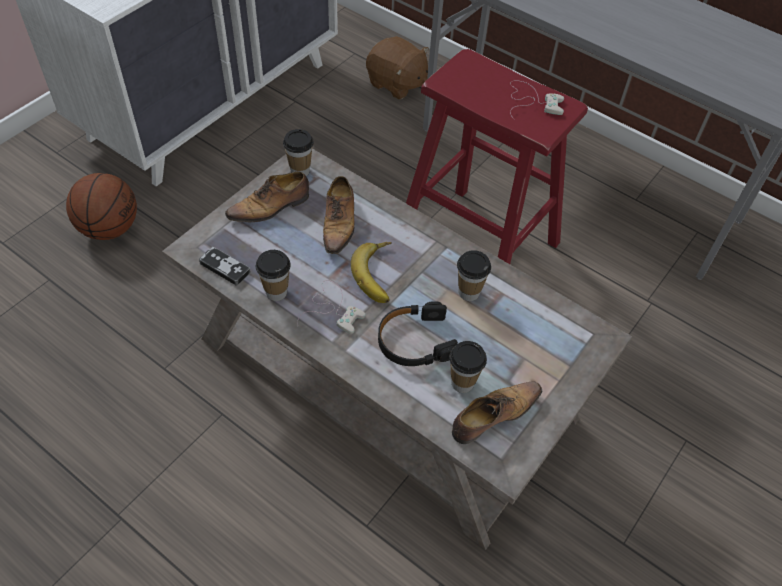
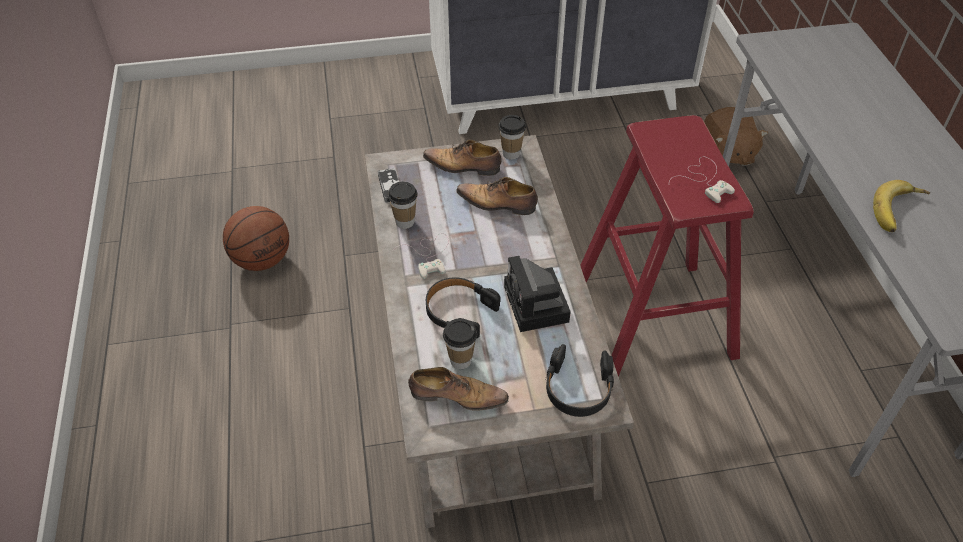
camera: 45 degrees right, 5 degrees down
(109, 228) = (401, 145): basketball -> basketball (262, 259)
(339, 223) = (498, 204): shoe -> shoe turned 60 degrees clockwise
(379, 275) = (486, 254): banana -> banana (900, 212)
(469, 292) = (537, 306): cup -> camera
(569, 338) = (578, 388): none -> black headphones

